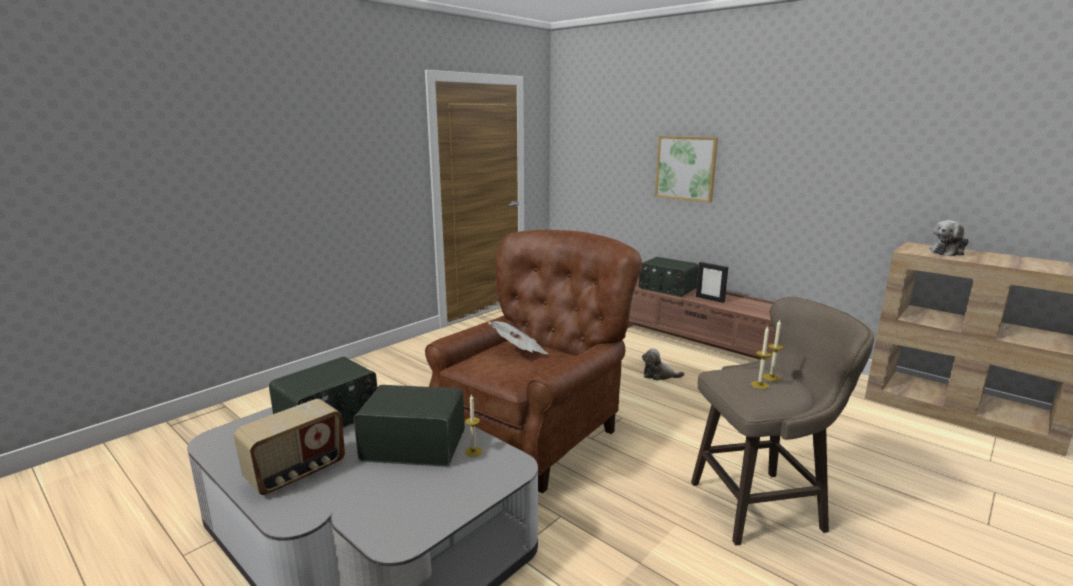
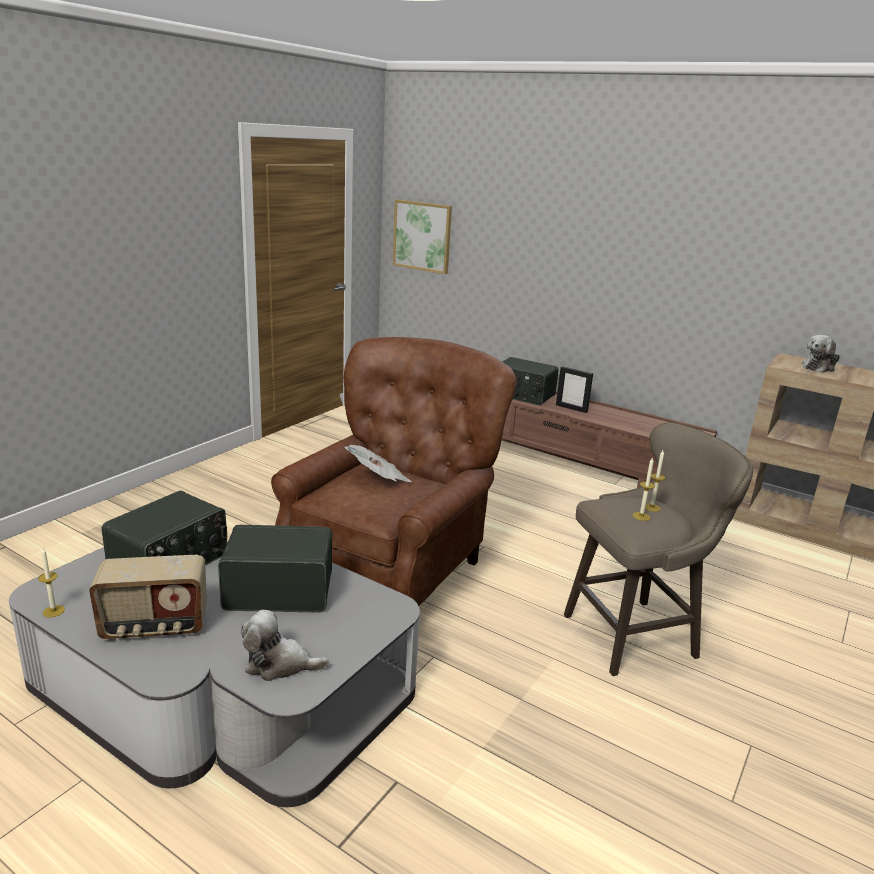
camera: 10 degrees left, 5 degrees up
(297, 473) = (154, 627): radio -> radio turned 45 degrees clockwise
(473, 451) = (346, 594): candle -> candle (53, 611)
(659, 375) = (518, 496): plush toy -> plush toy (279, 664)
(686, 168) = (547, 255): picture -> picture (422, 236)

